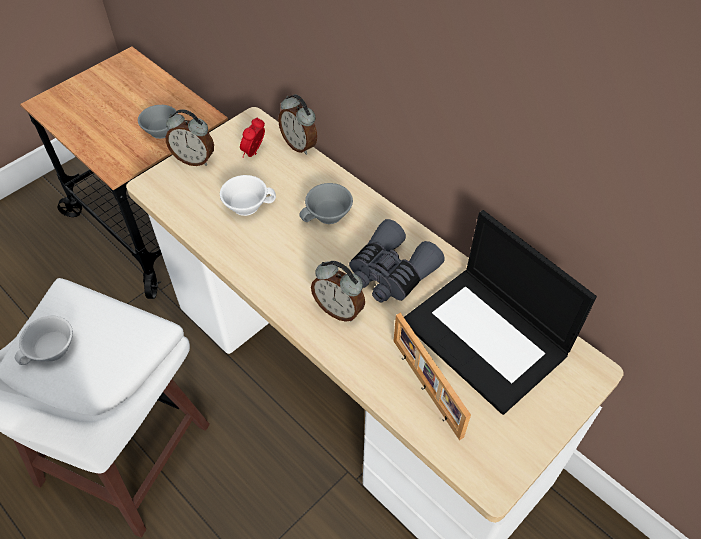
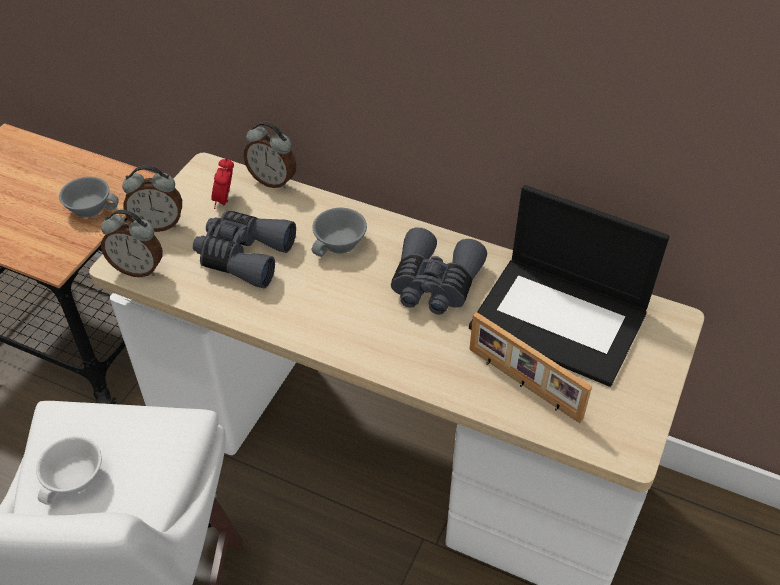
camera: 20 degrees left, 5 degrees down
(247, 204) = (243, 256): white cup -> grey binoculars
(339, 309) = (398, 335): alarm clock -> alarm clock (138, 268)

